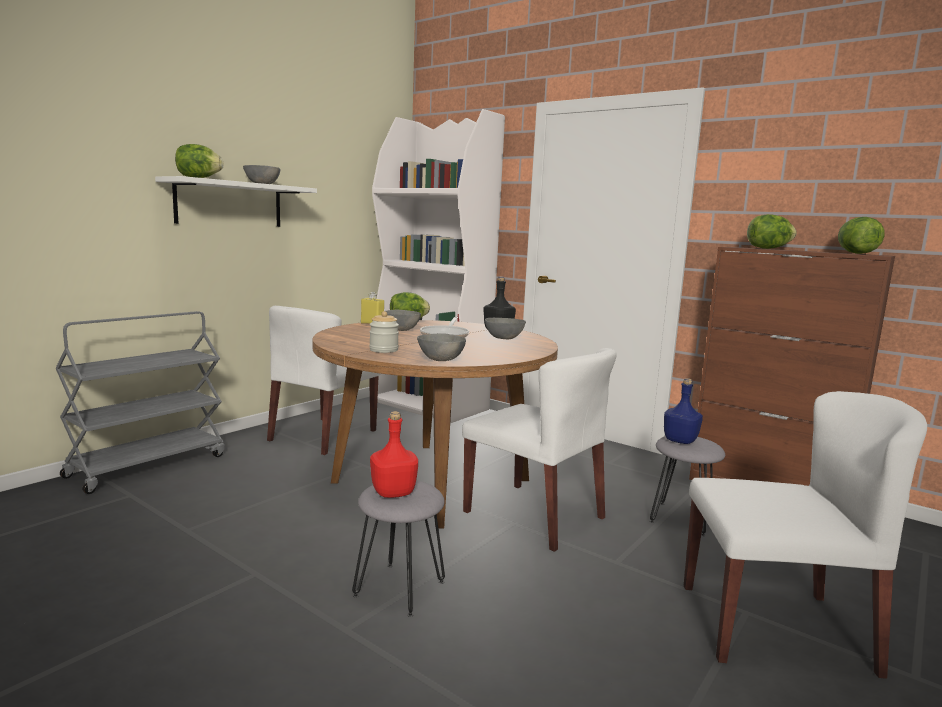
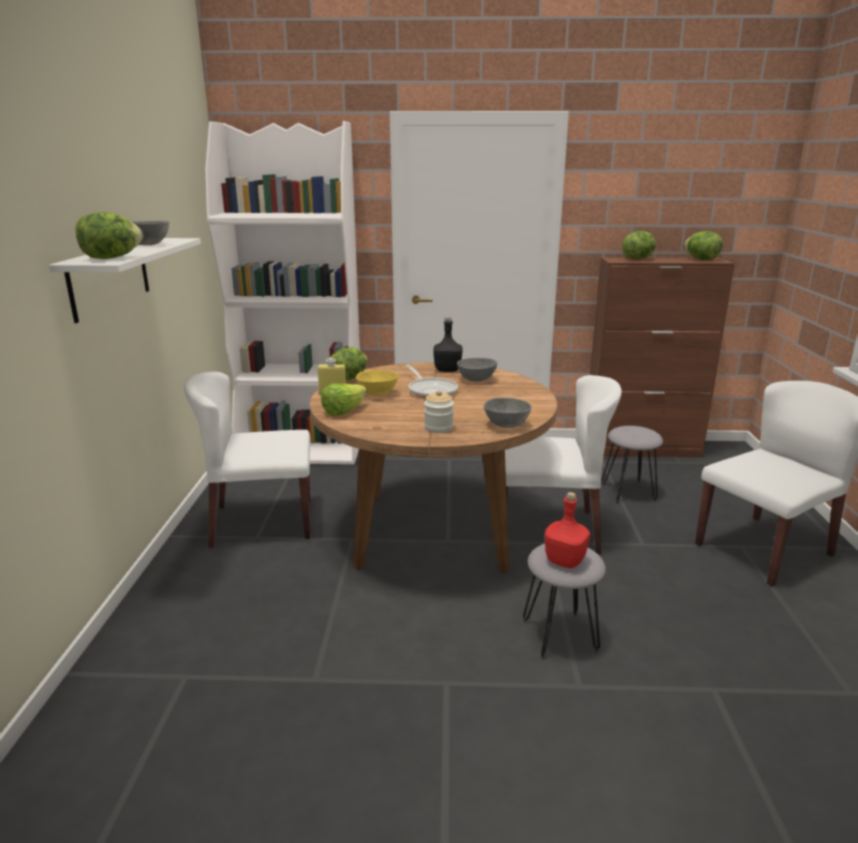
camera: 35 degrees left, 10 degrees up
(148, 465) = (135, 635): grey cart -> none
(323, 435) = (261, 522): white chair -> white chair turned 90 degrees clockwise
(348, 332) = (344, 411): none -> lettuce
(401, 330) = (377, 394): grey bowl -> yellow bowl
(680, 441) = (629, 434): blue bottle -> none

